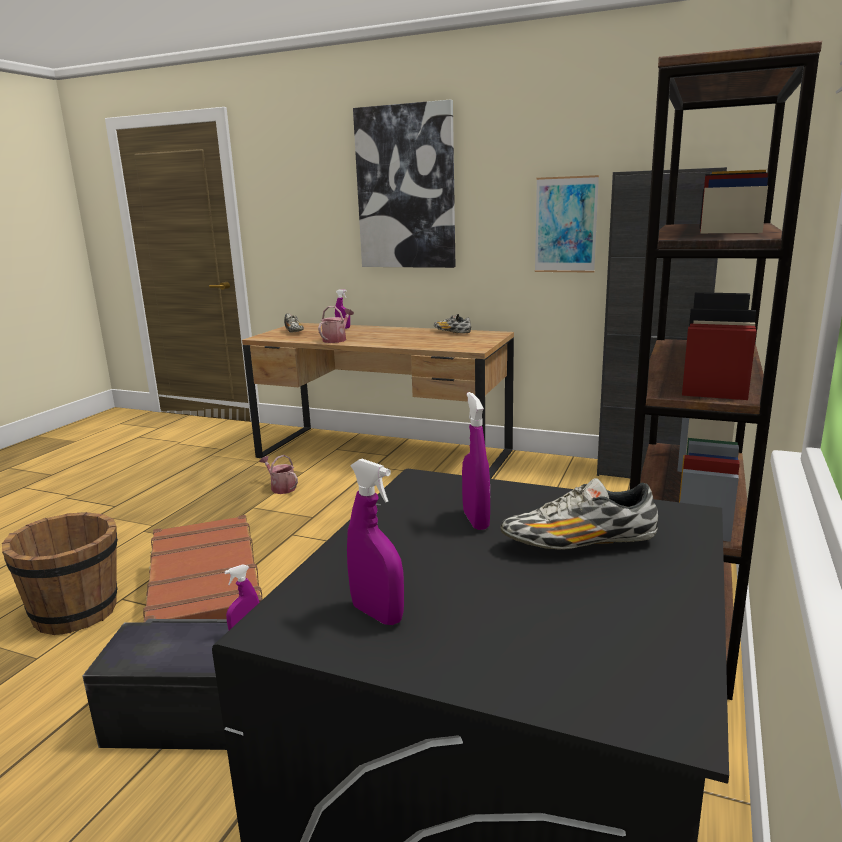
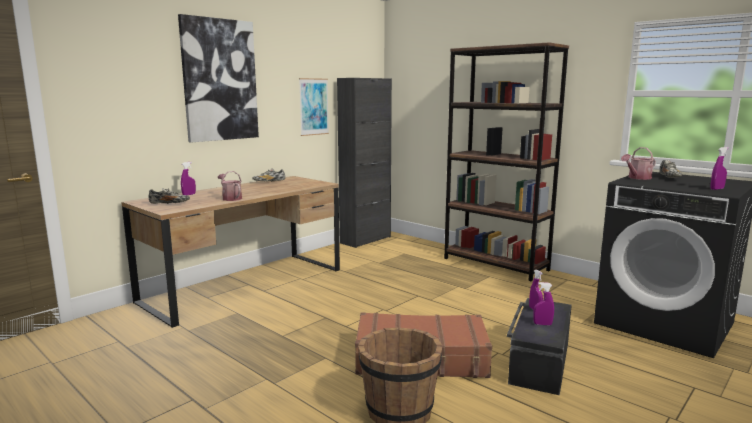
camera: 70 degrees left, 5 degrees down
(281, 488) = (258, 323): watering can -> watering can (637, 178)
(476, 520) = (655, 181): purple spray bottle -> purple spray bottle (542, 324)

